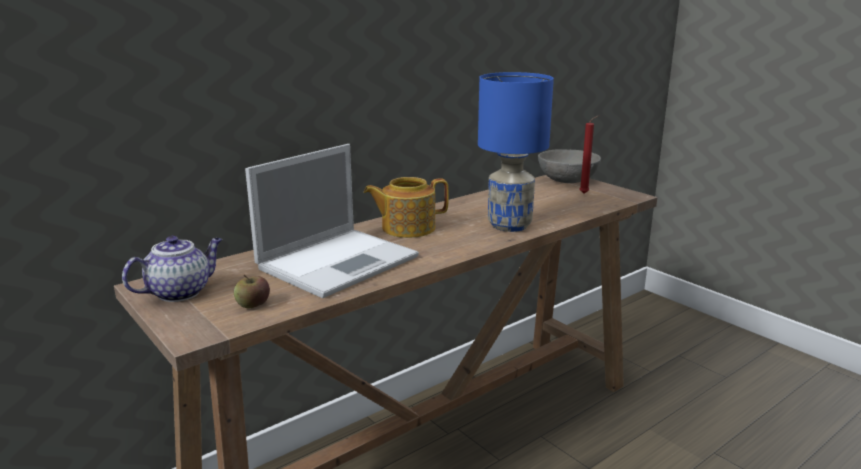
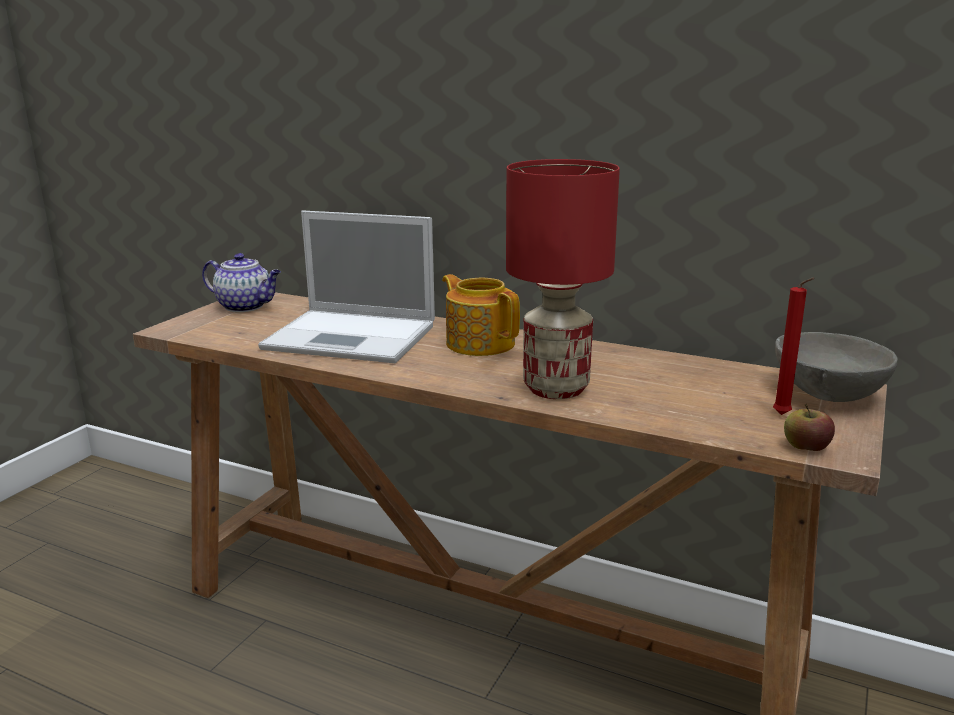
camera: 65 degrees right, 0 degrees up
(253, 305) = (233, 332): apple -> apple (806, 447)
(508, 225) = (556, 388): blue table lamp -> red table lamp

